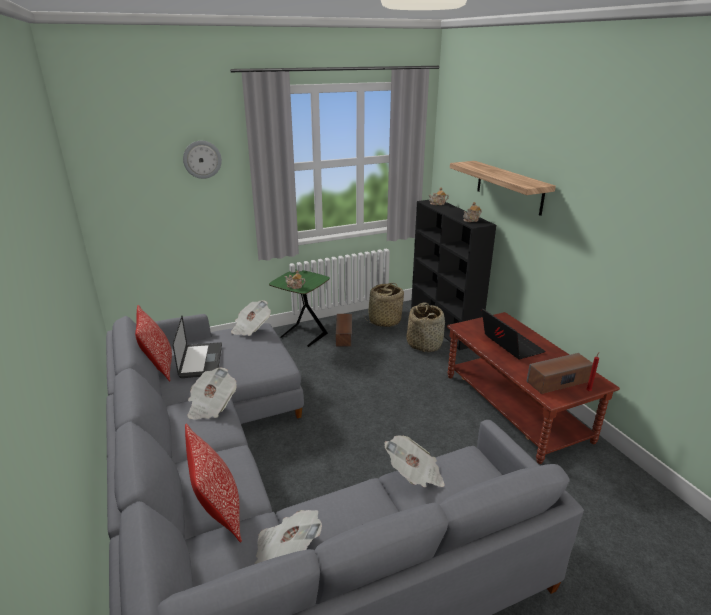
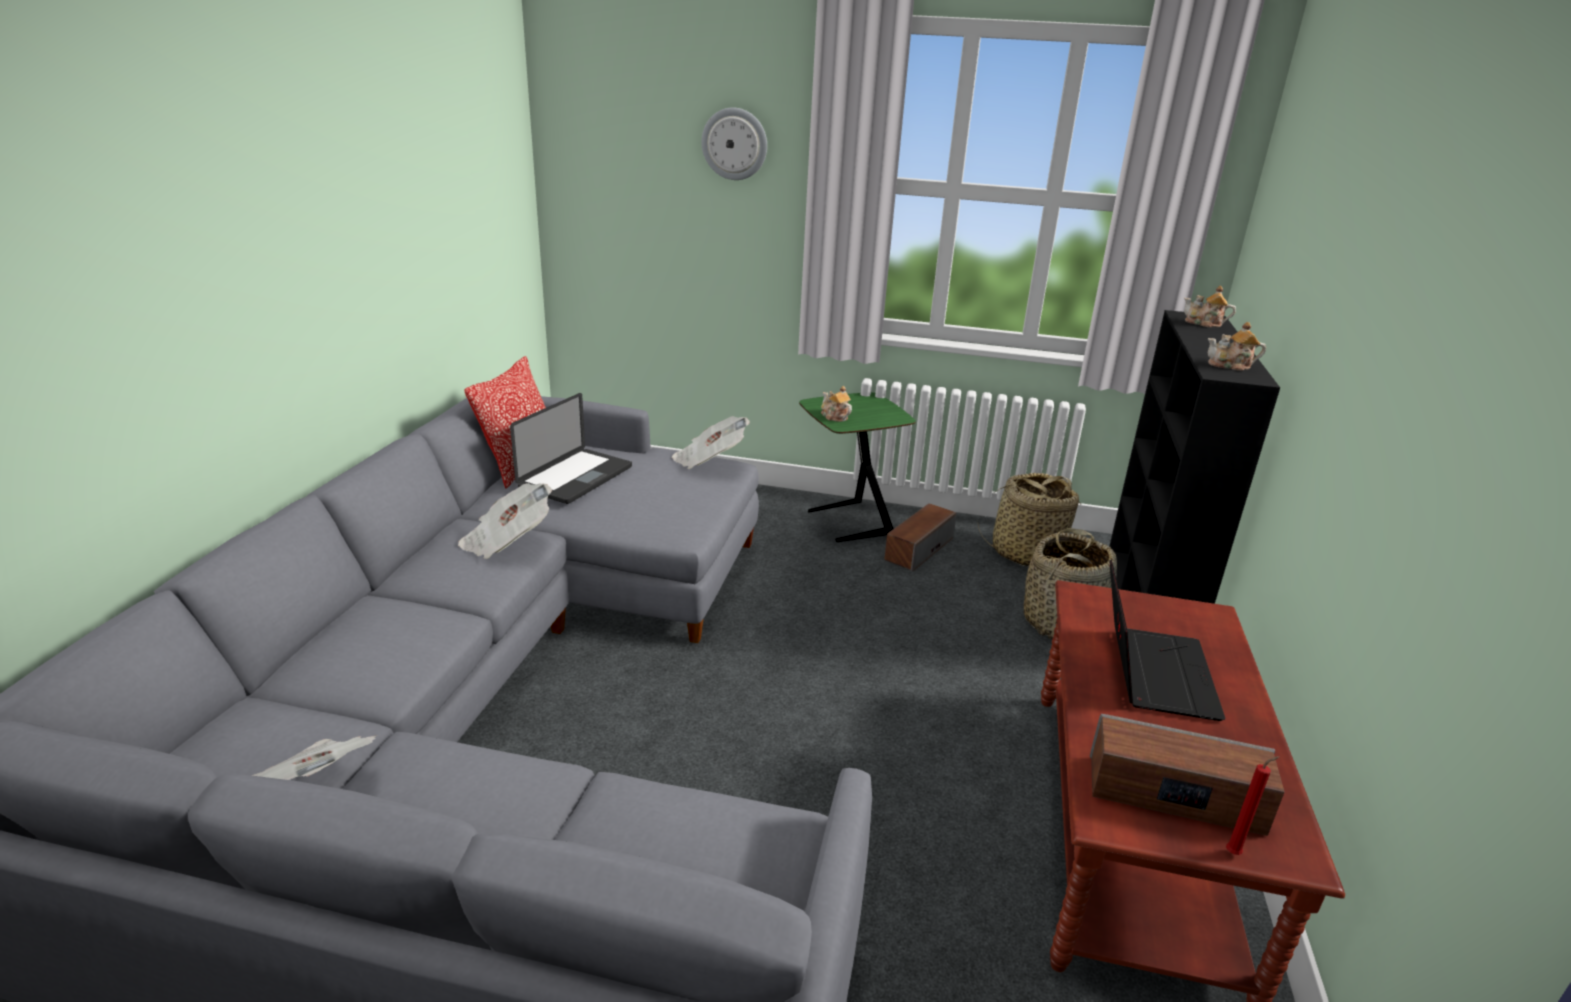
camera: 35 degrees right, 0 degrees up
(218, 511) = (321, 682): pillow -> none
(414, 474) = (639, 797): newspaper -> none
(509, 187) = (1325, 293): shelf -> none

